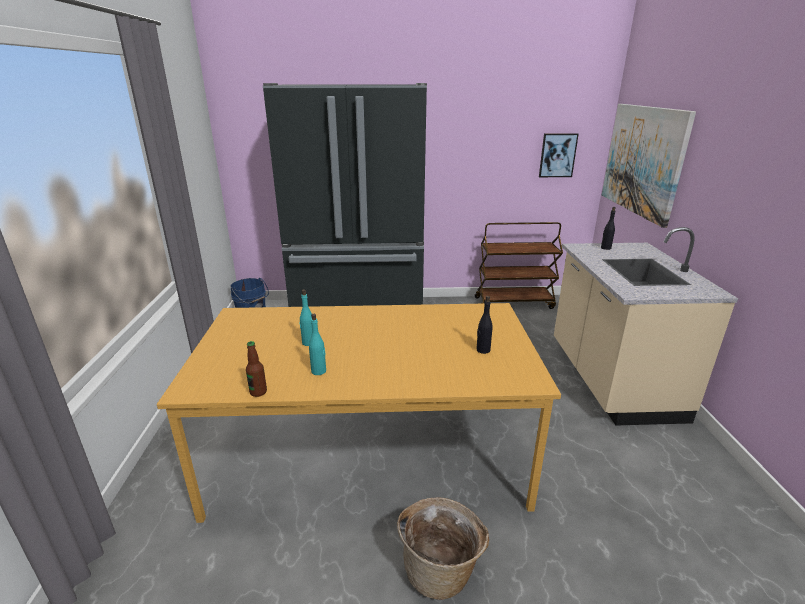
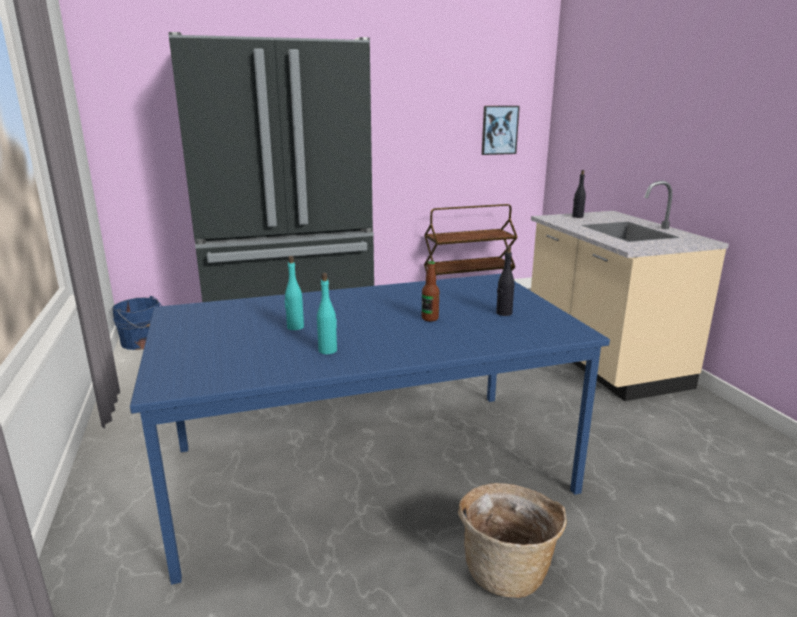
camera: 15 degrees left, 5 degrees down
(258, 392) = (265, 377): bottle -> bottle (430, 318)
(370, 452) = (369, 468): orange dining table -> blue dining table
(643, 160) = (594, 127): picture -> none

